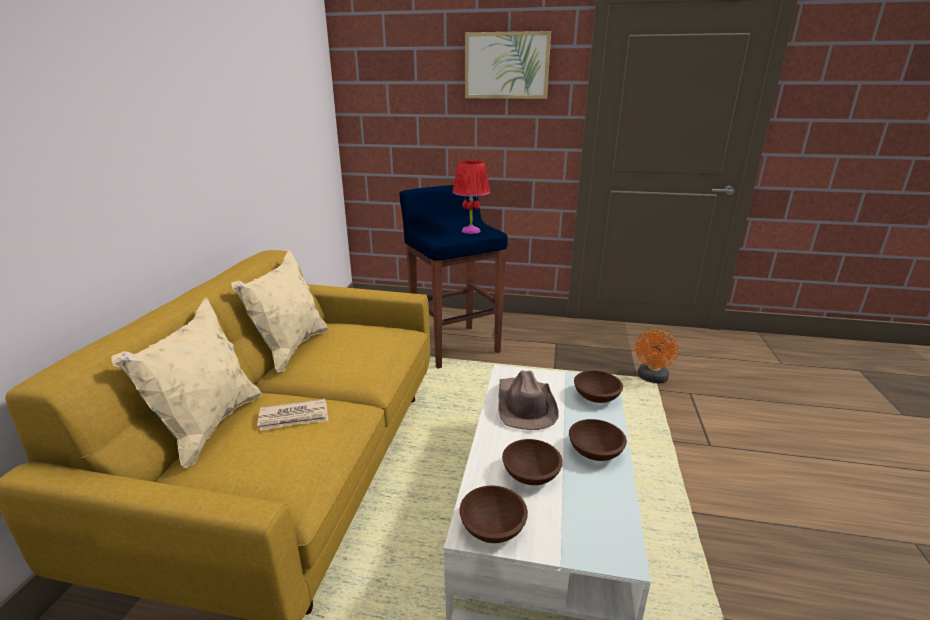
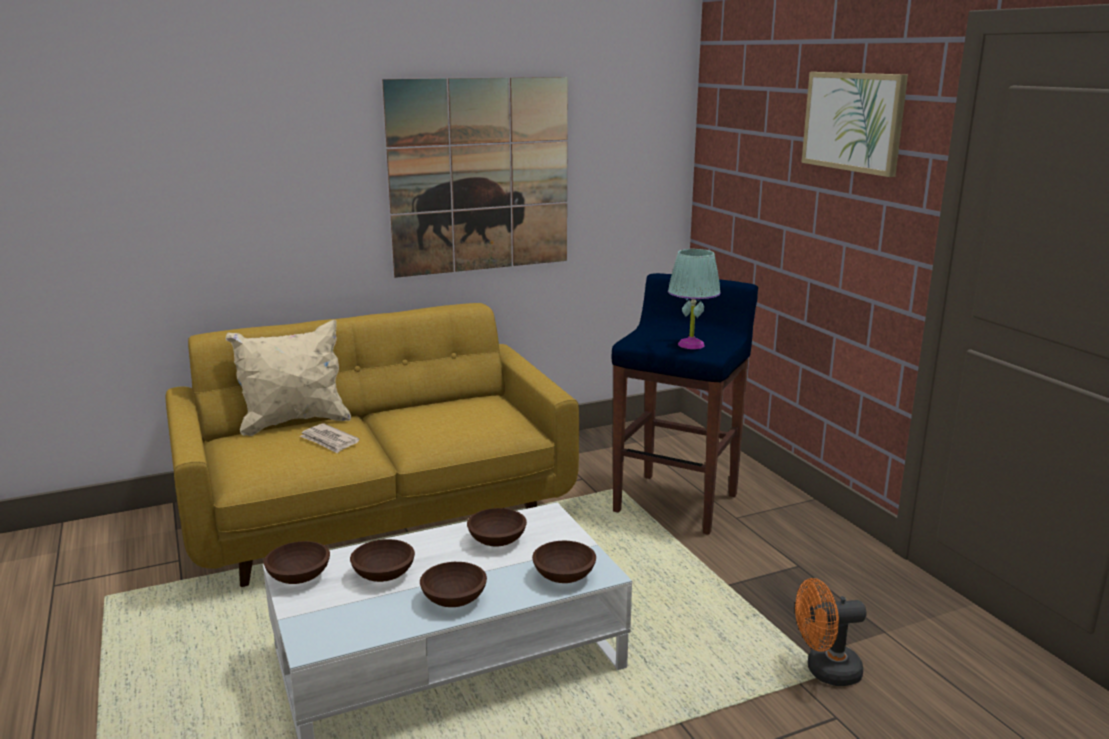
camera: 55 degrees right, 5 degrees down
(234, 128) = (480, 176): none -> picture
(291, 349) = (429, 401): beige pillow -> none
(471, 231) = (691, 345): red table lamp -> turquoise table lamp
(525, 405) = (496, 540): brown hat -> brown bowl

